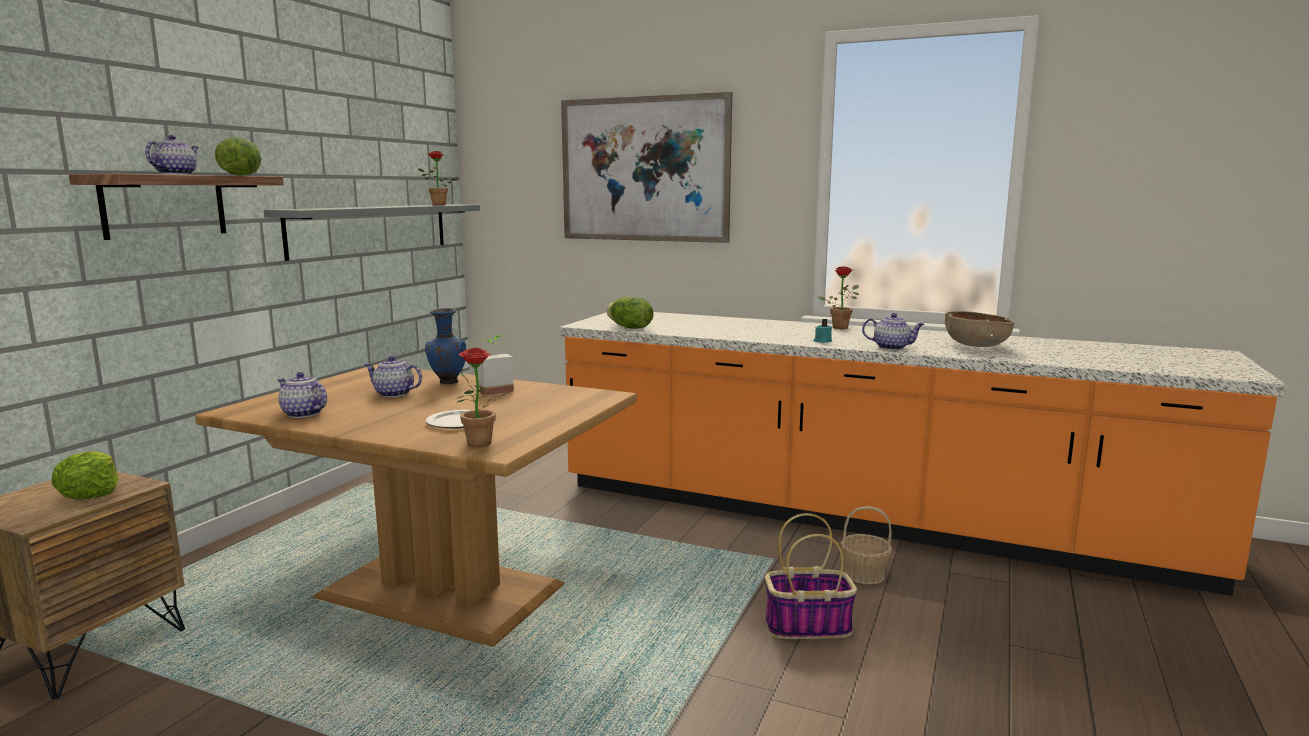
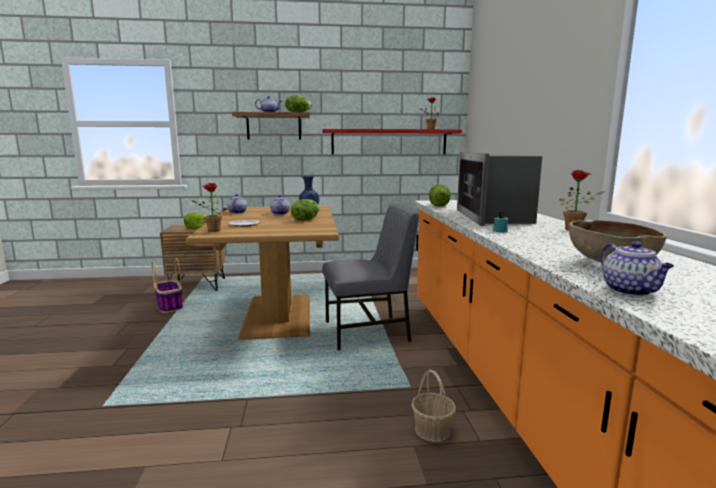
camera: 60 degrees right, 0 degrees up
(371, 229) = (389, 142): grey shelf -> red shelf
(494, 390) = (305, 220): potted plant -> lettuce
(604, 541) = (368, 332): none -> grey chair
(643, 169) = (526, 97): picture -> none
(740, 329) = (493, 217): none -> microwave
(808, 626) = (328, 421): basket -> basket (170, 306)
(892, 347) = (524, 245): teapot -> teapot (631, 291)

